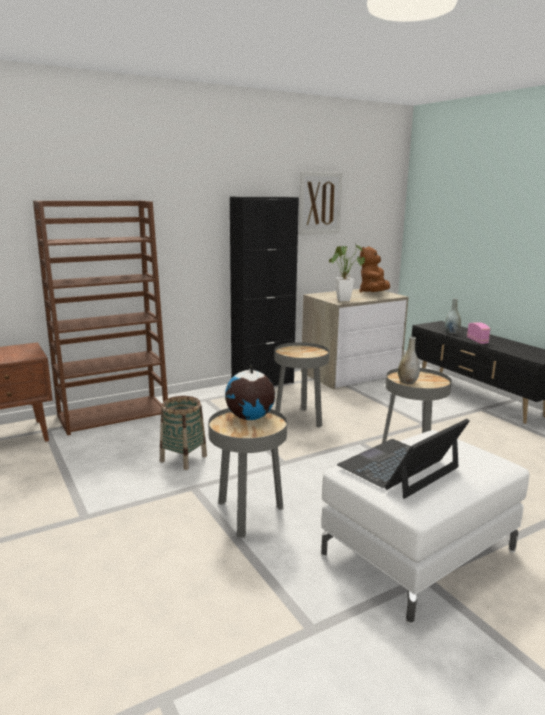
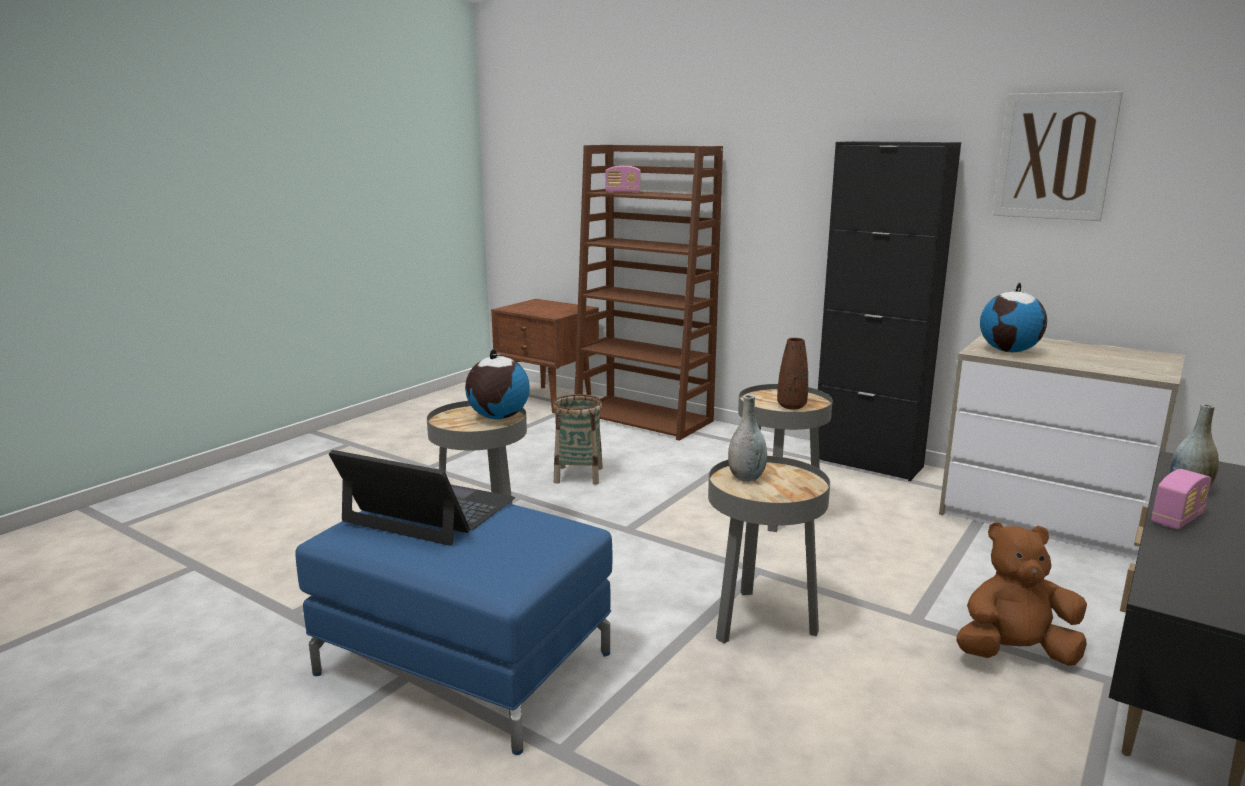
camera: 65 degrees right, 0 degrees up
(72, 240) = (623, 192): none -> radio
(310, 353) = (791, 406): none -> brown vase
(342, 299) = (1009, 351): potted plant -> globe
(373, 293) = (1128, 361): brown plush toy -> brown plush toy (1014, 653)
(419, 554) = (462, 663): white ottoman -> blue ottoman

